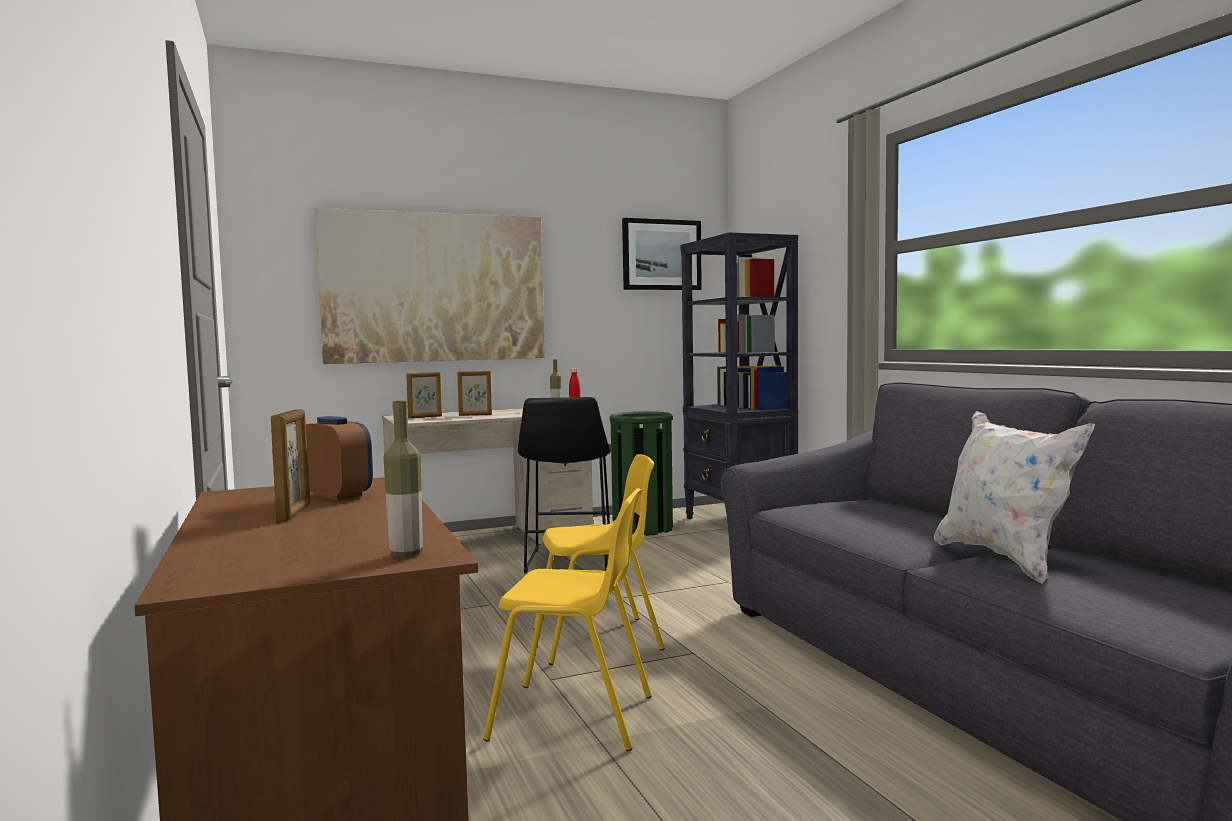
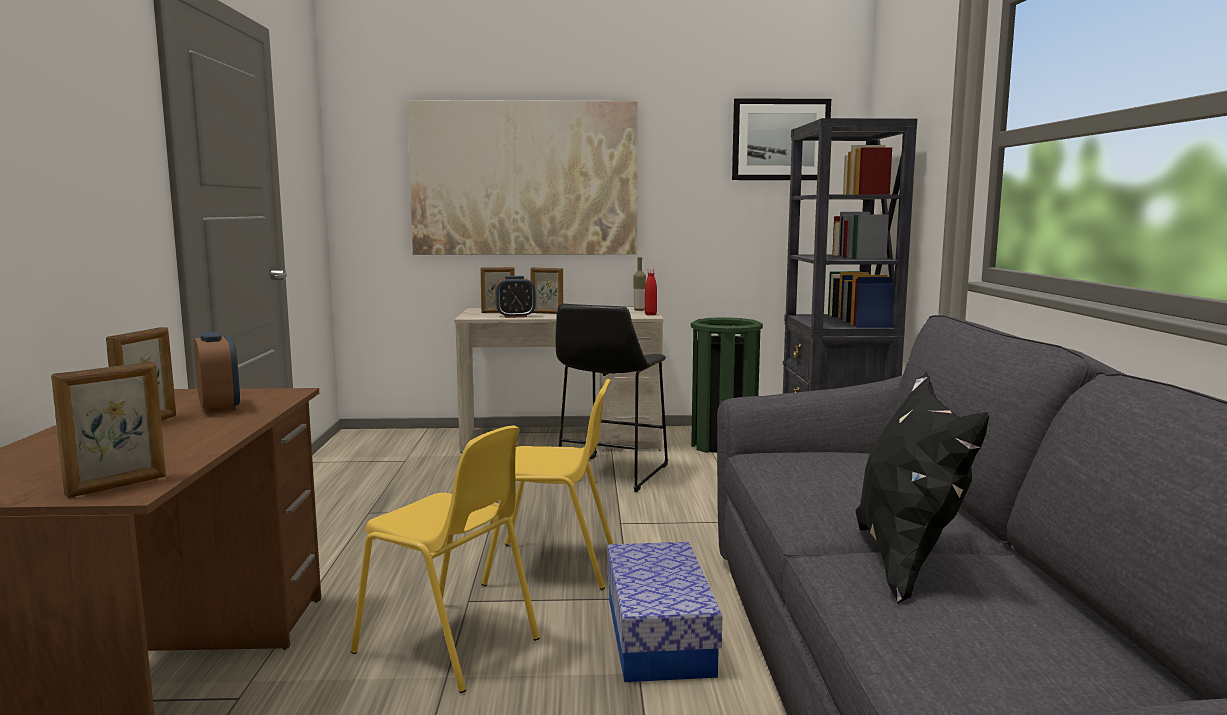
camera: 20 degrees right, 5 degrees up
(406, 554) = (118, 486): bottle -> picture frame
(451, 419) = (515, 316): none -> alarm clock
(749, 676) = (659, 636): none -> storage box
(1004, 559) = (908, 562): white pillow -> black pillow

